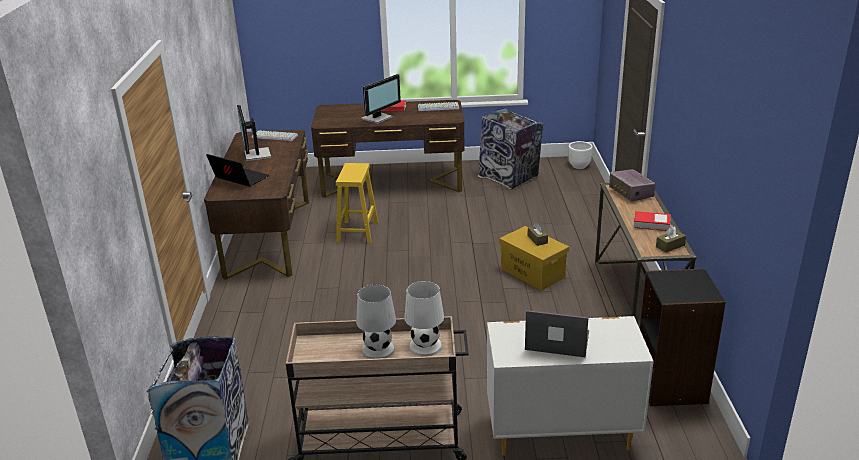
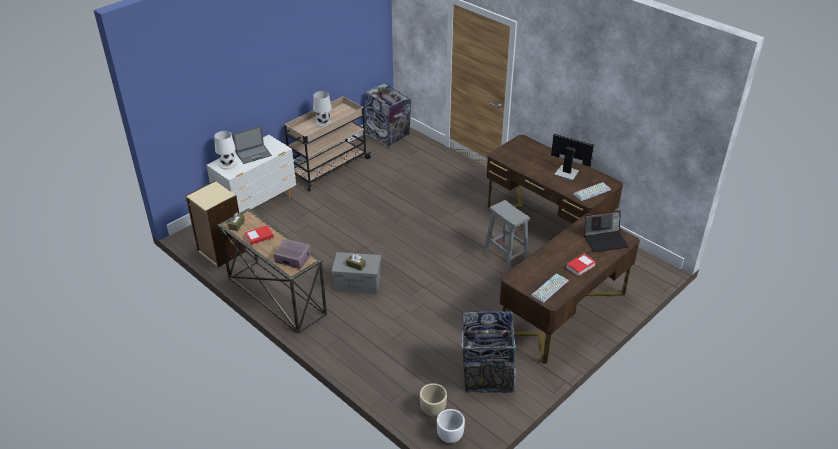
camera: 135 degrees right, 10 degrees up
(239, 179) = (535, 153): laptop -> laptop (605, 240)
(357, 232) = (505, 254): yellow stool -> grey stool
(378, 118) = (567, 248): monitor -> none
(425, 346) = (307, 131): white table lamp -> white table lamp (228, 164)
(533, 273) = (357, 283): yellow storage box -> grey storage box
(575, 179) = (432, 410): none -> beige planter
(671, 385) = (221, 251): black bookcase -> beige bookcase

